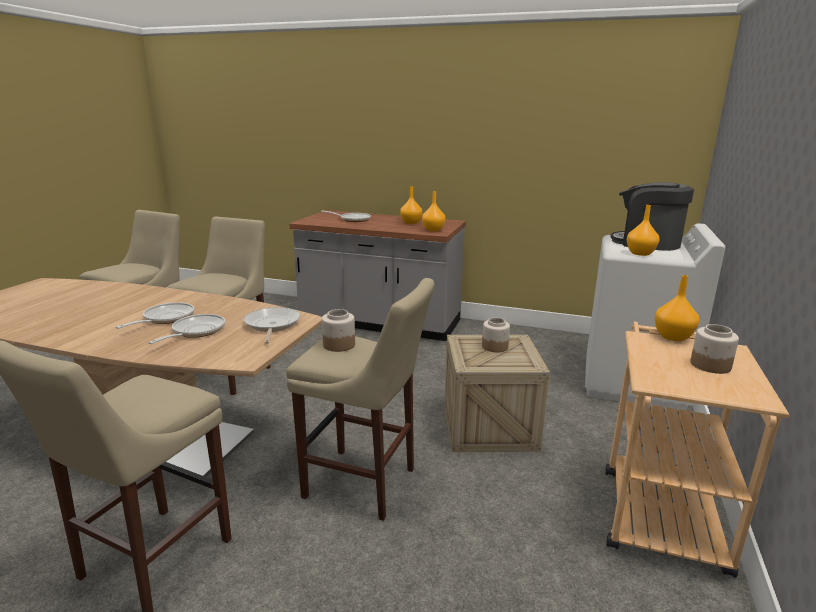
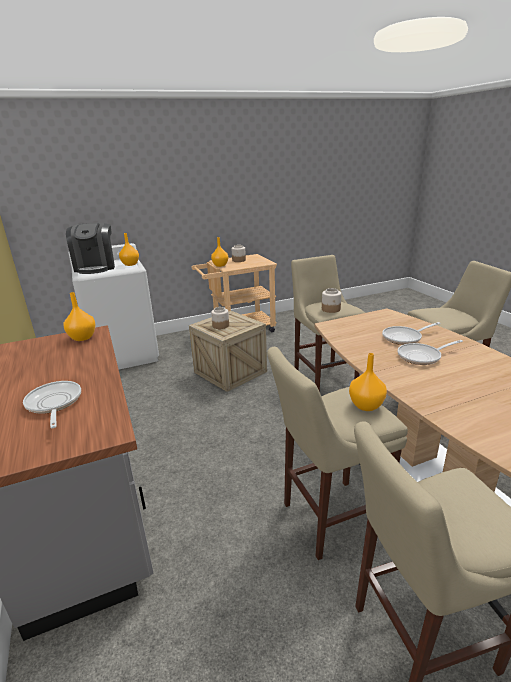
camera: 130 degrees left, 5 degrees up
(272, 325) = (352, 327): frying pan -> none
(410, 223) = (46, 361): orange vase -> orange vase (366, 406)

